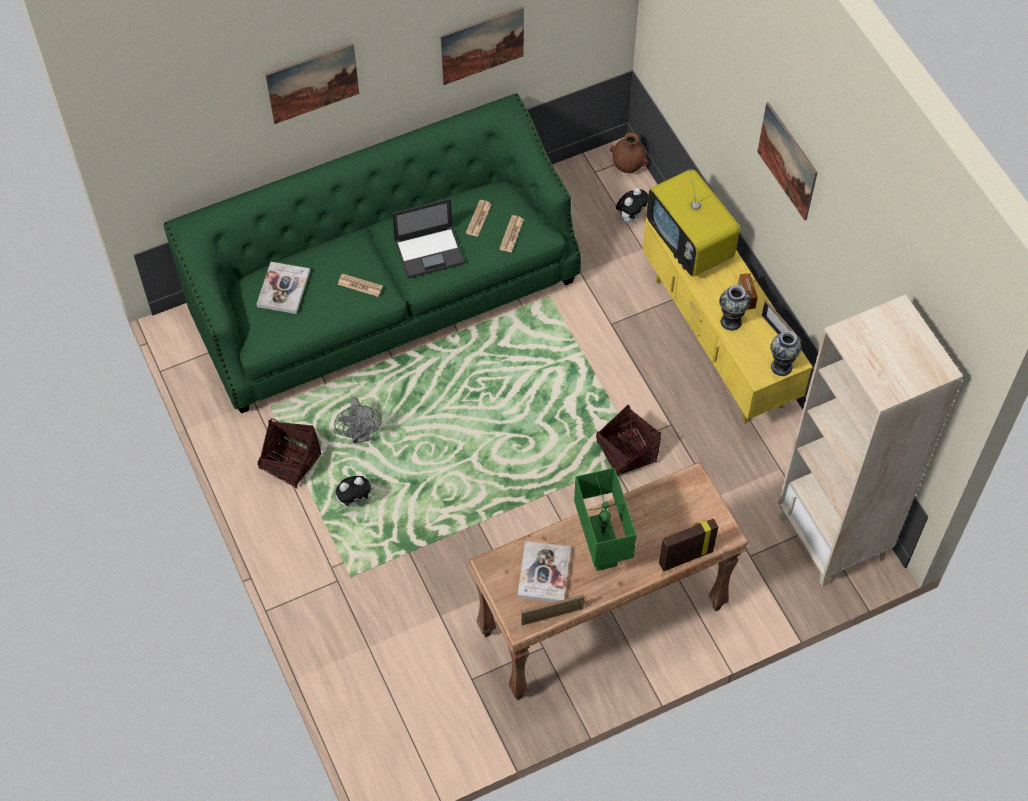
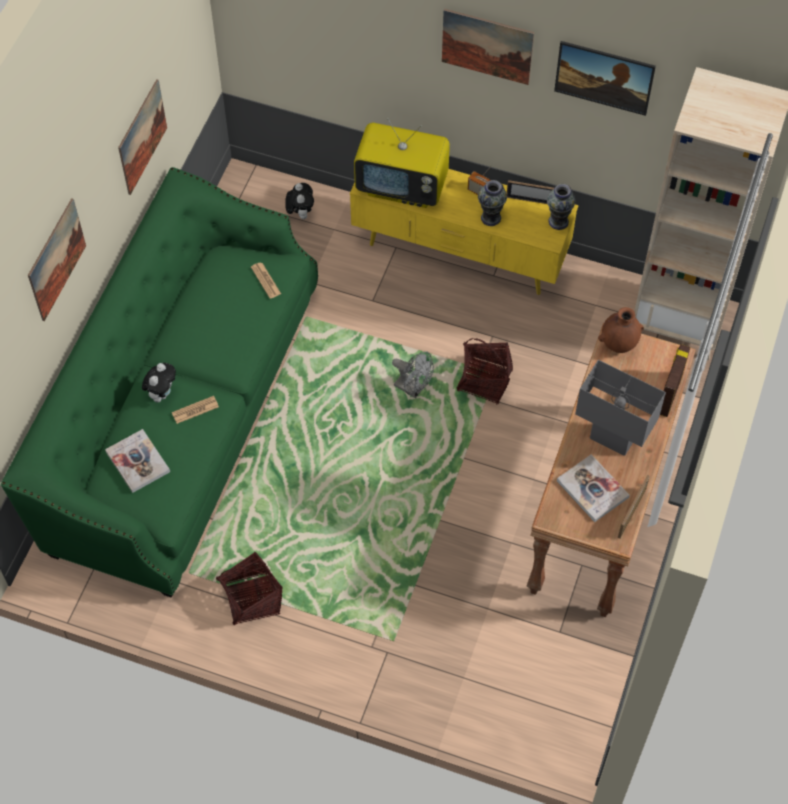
camera: 45 degrees left, 0 degrees up
(355, 501) = (334, 583): plush toy -> plush toy (162, 393)
(360, 435) = (282, 533): grey fan -> grey fan (413, 389)
(430, 252) = (220, 341): laptop -> none
(478, 218) = (228, 288): newspaper -> none
(601, 550) = (611, 439): green table lamp -> grey table lamp
(628, 167) = (258, 179): brown vase -> brown vase (618, 344)
(849, 266) = (602, 89): none -> picture

